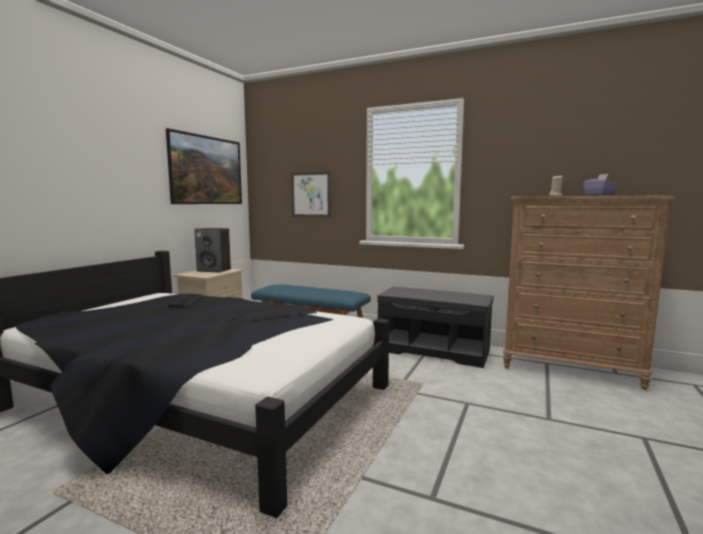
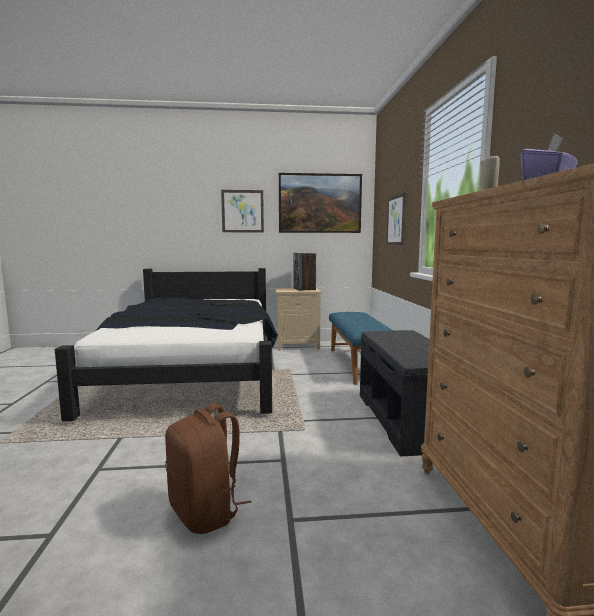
camera: 60 degrees right, 0 degrees up
(127, 174) = (242, 211): none -> picture
(532, 447) = (206, 512): none -> brown backpack

